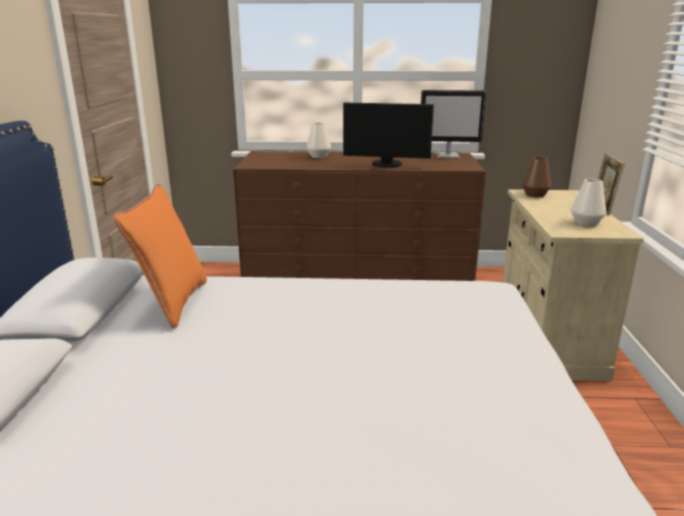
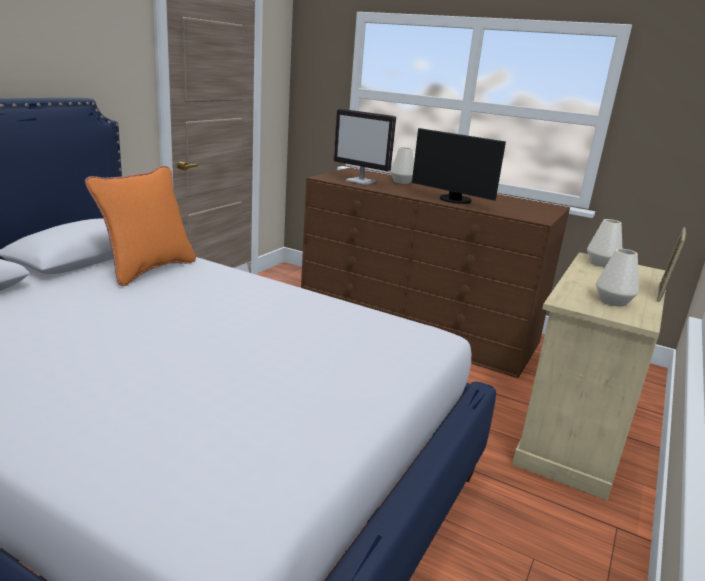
camera: 25 degrees right, 0 degrees up
(448, 156) = (538, 205): monitor -> monitor (361, 181)
(535, 195) = (601, 263): brown vase -> white vase

